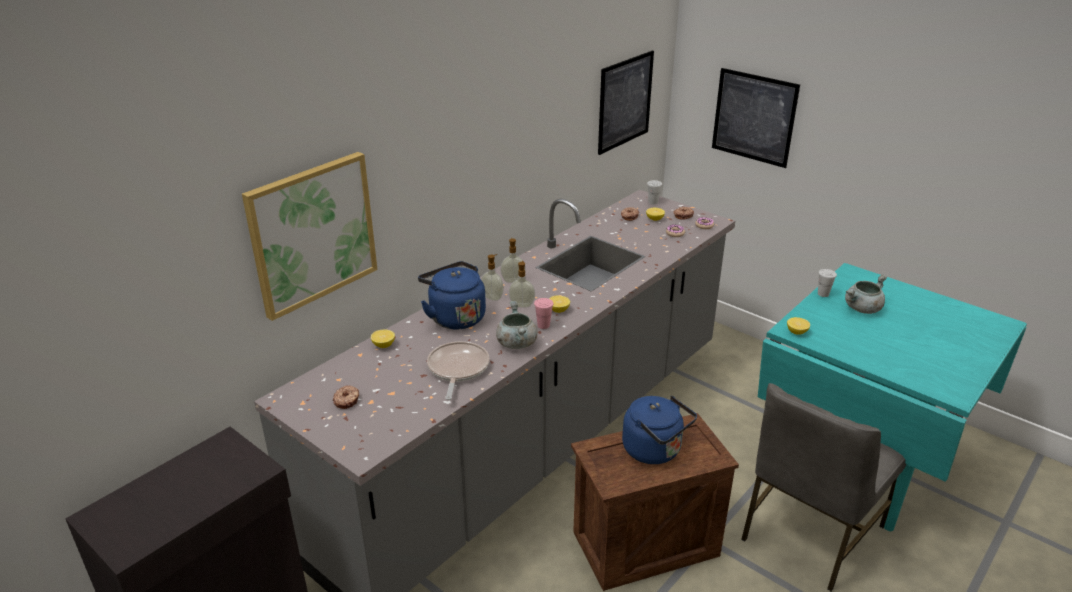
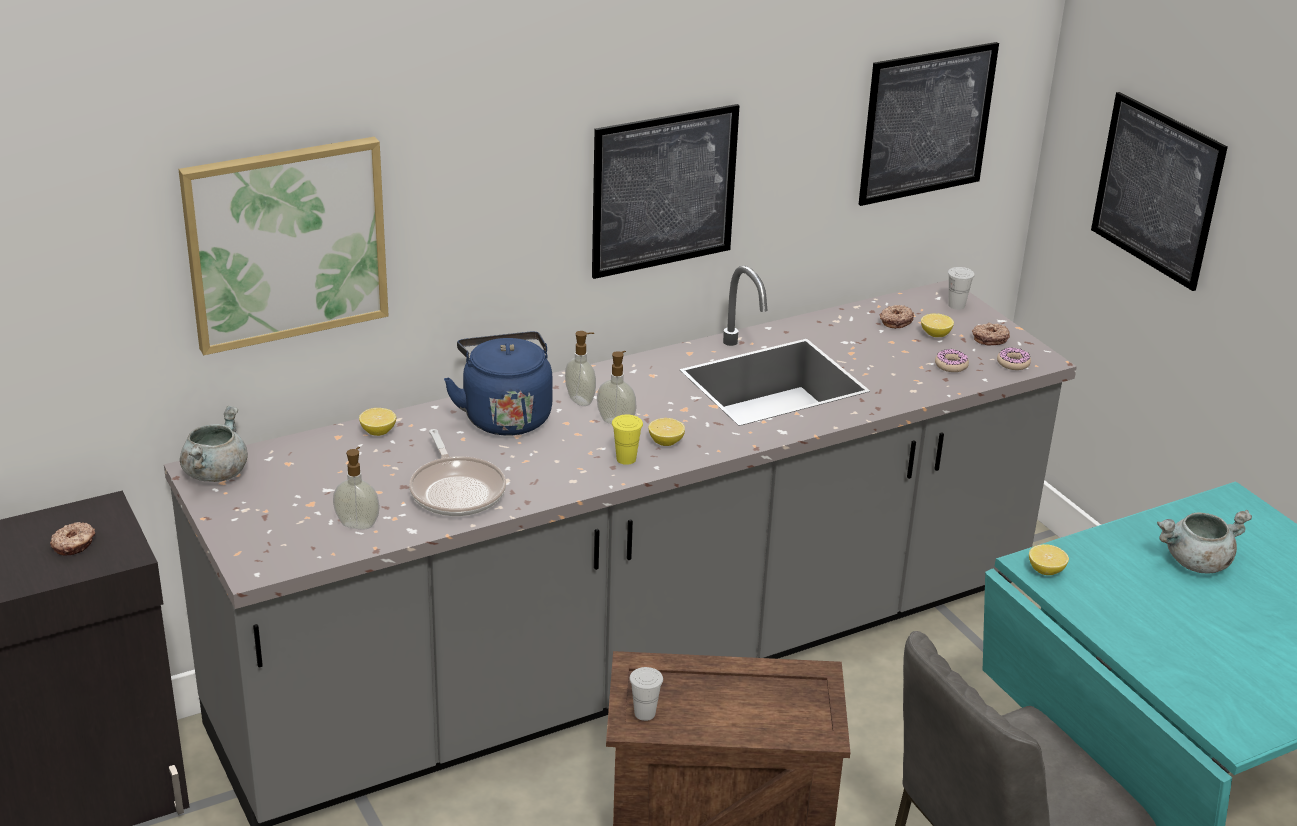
camera: 20 degrees right, 0 degrees up
(347, 400) = (281, 494): donut -> donut (74, 545)
(457, 369) = (456, 490): frying pan -> frying pan turned 135 degrees clockwise
(510, 162) = (664, 191): none -> picture
(513, 280) = (630, 381): soap dispenser -> soap dispenser (358, 524)
(516, 343) = (566, 474): grey cooking pot -> grey cooking pot (215, 473)
(543, 325) = (626, 459): pink cup -> yellow cup
(655, 451) = (732, 697): blue kettle -> none
(823, 294) = (1147, 523): white cup -> white cup (644, 713)

